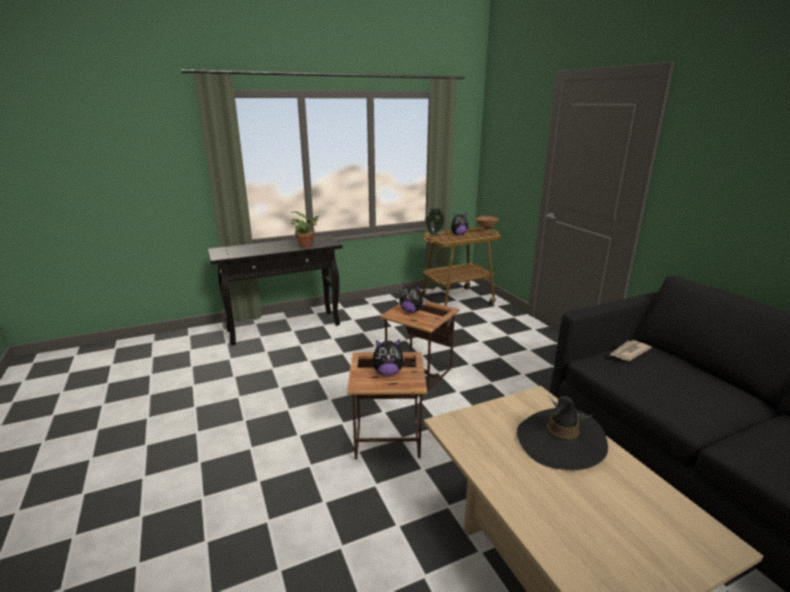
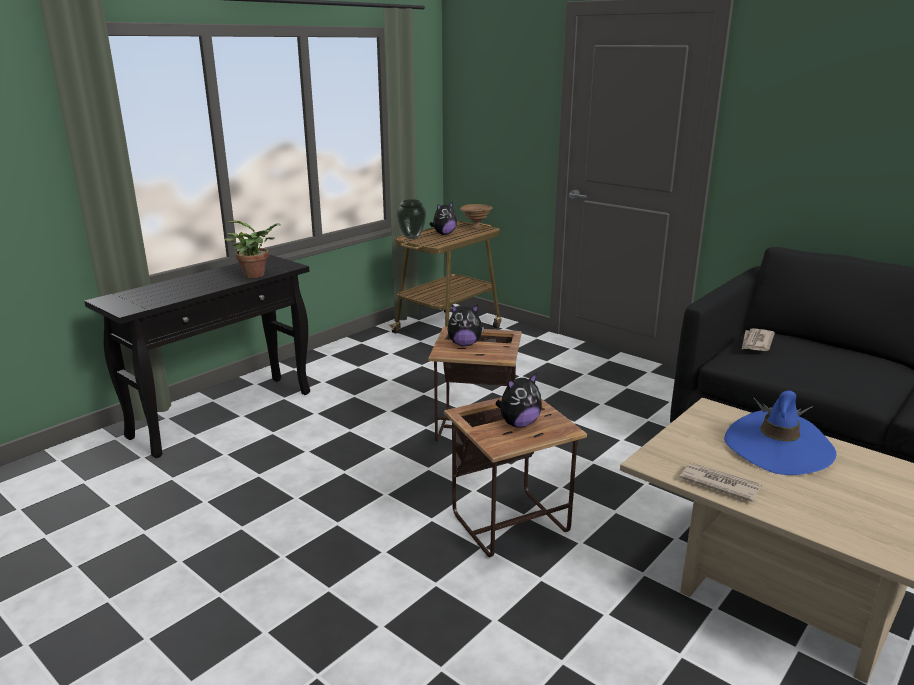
camera: 25 degrees left, 0 degrees up
(480, 455) = (719, 483): none -> newspaper
(560, 441) = (777, 448): black hat -> blue hat

